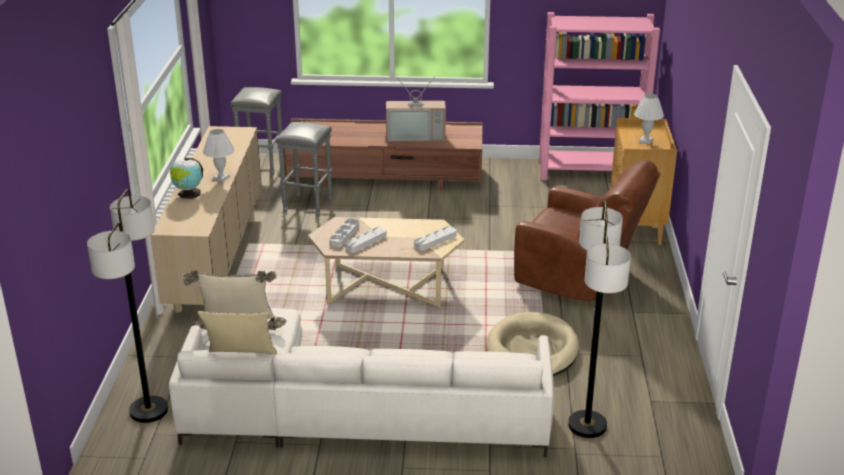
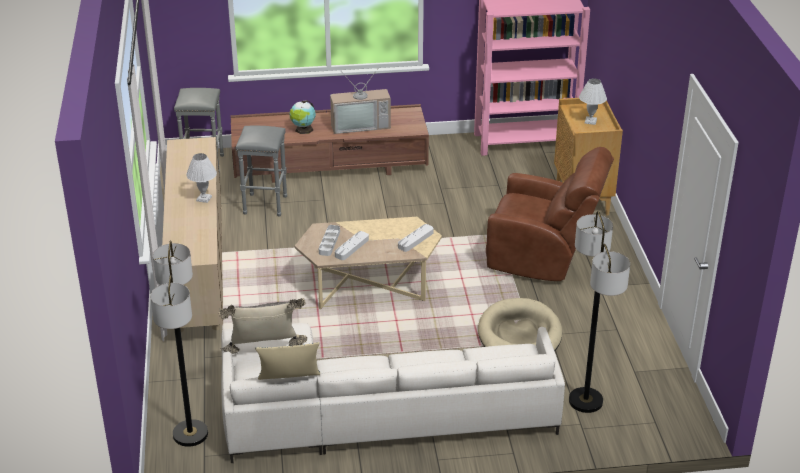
camera: 10 degrees left, 5 degrees up
(188, 194) = (179, 219): globe -> globe (303, 130)

